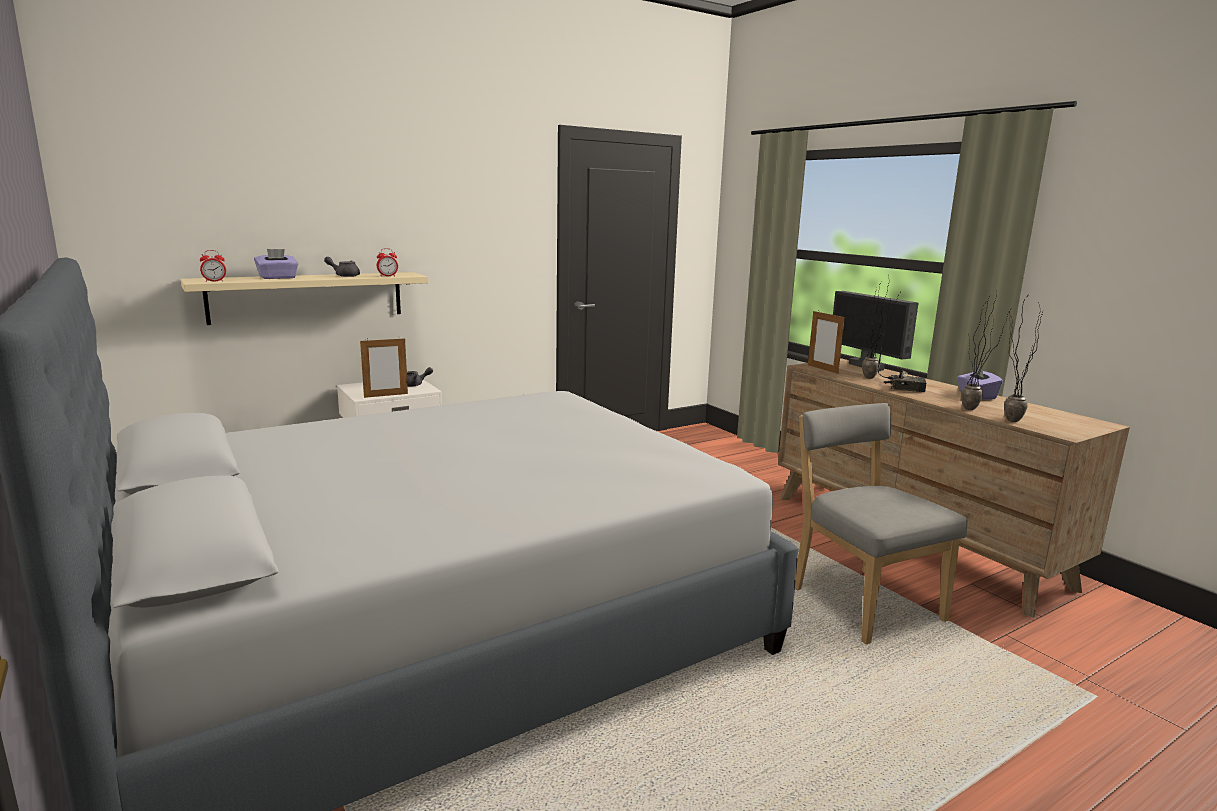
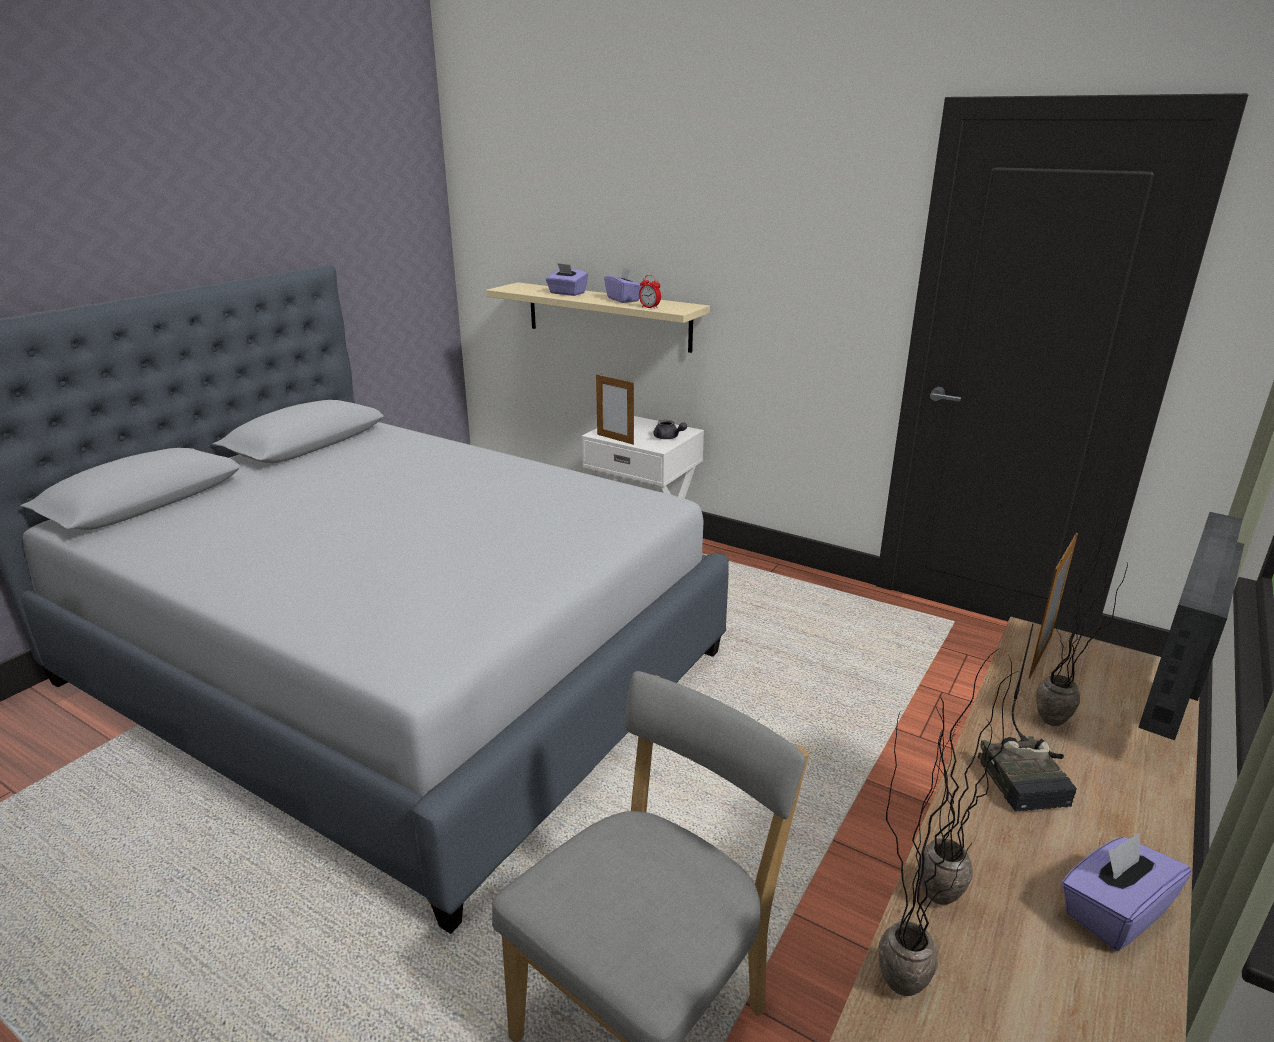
camera: 65 degrees right, 10 degrees up
(214, 281) = (512, 290): alarm clock -> none
(344, 275) = (623, 300): grey teapot -> purple tissue box

